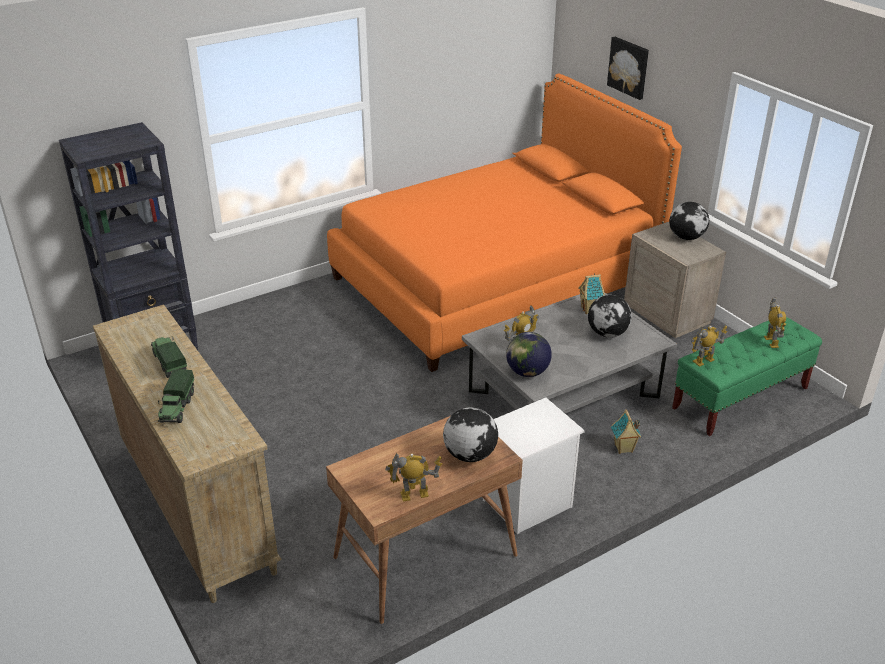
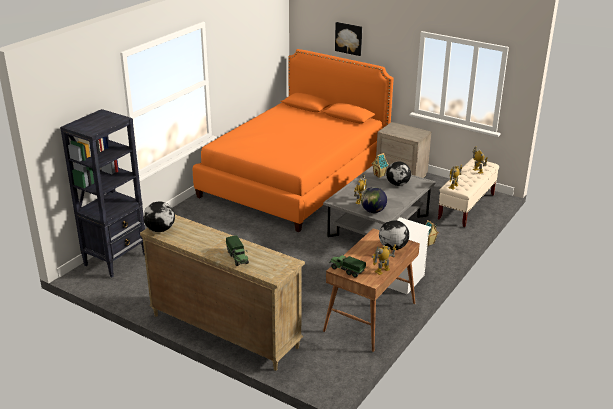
camera: 25 degrees left, 5 degrees down
(169, 363) = (209, 239): toy truck -> toy truck (346, 270)
(686, 237) = (406, 128): globe -> globe (160, 229)
(740, 398) = (466, 207): green bench -> beige bench

